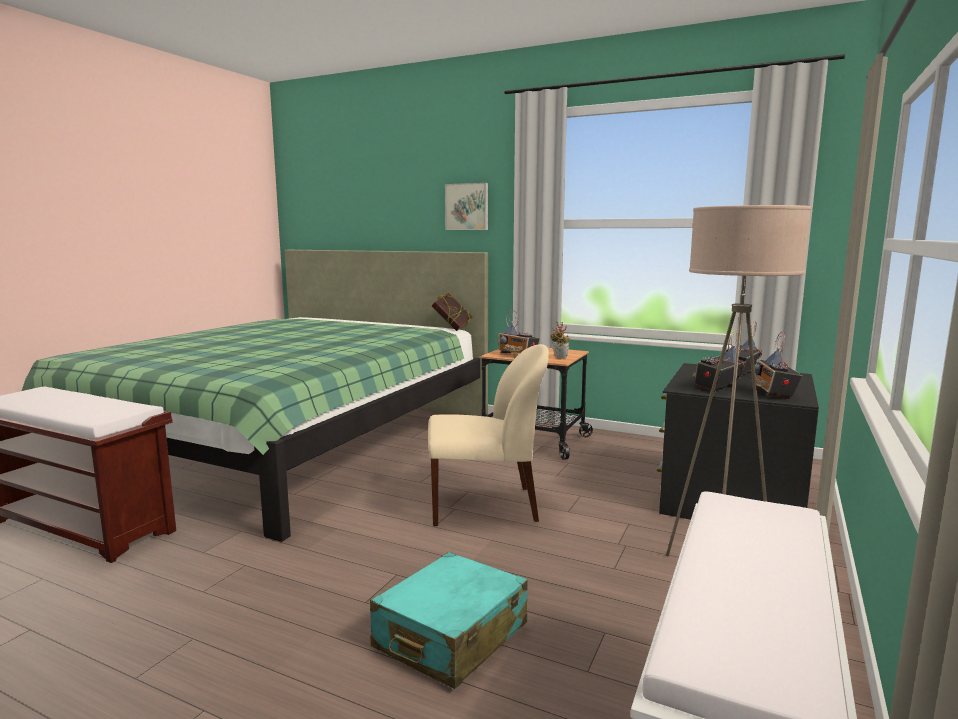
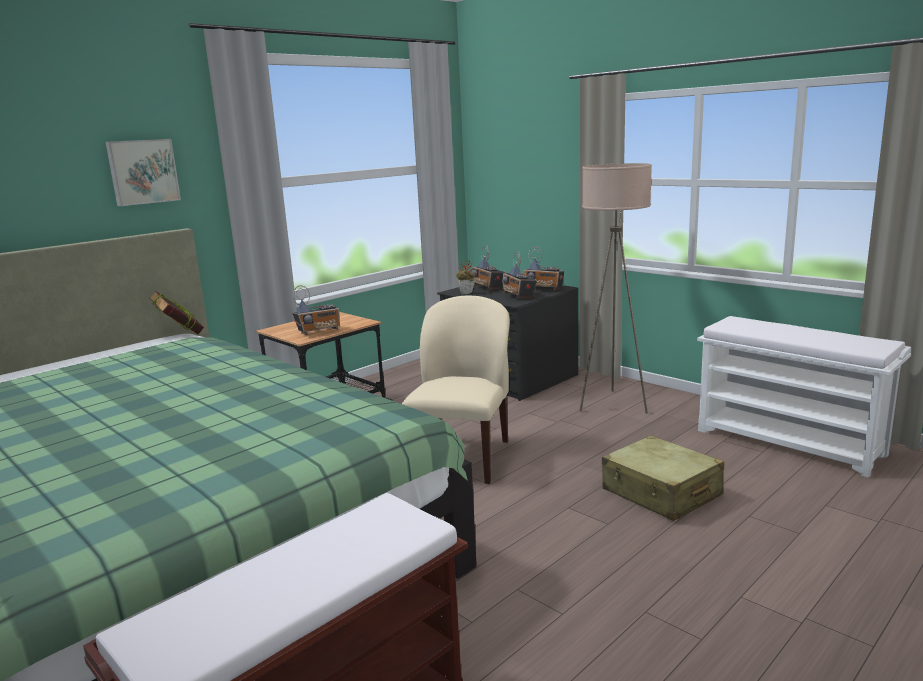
camera: 70 degrees left, 5 degrees up
(450, 636) = (661, 493): turquoise suitcase -> beige suitcase
(558, 358) = (351, 321): potted plant -> potted plant (466, 294)

